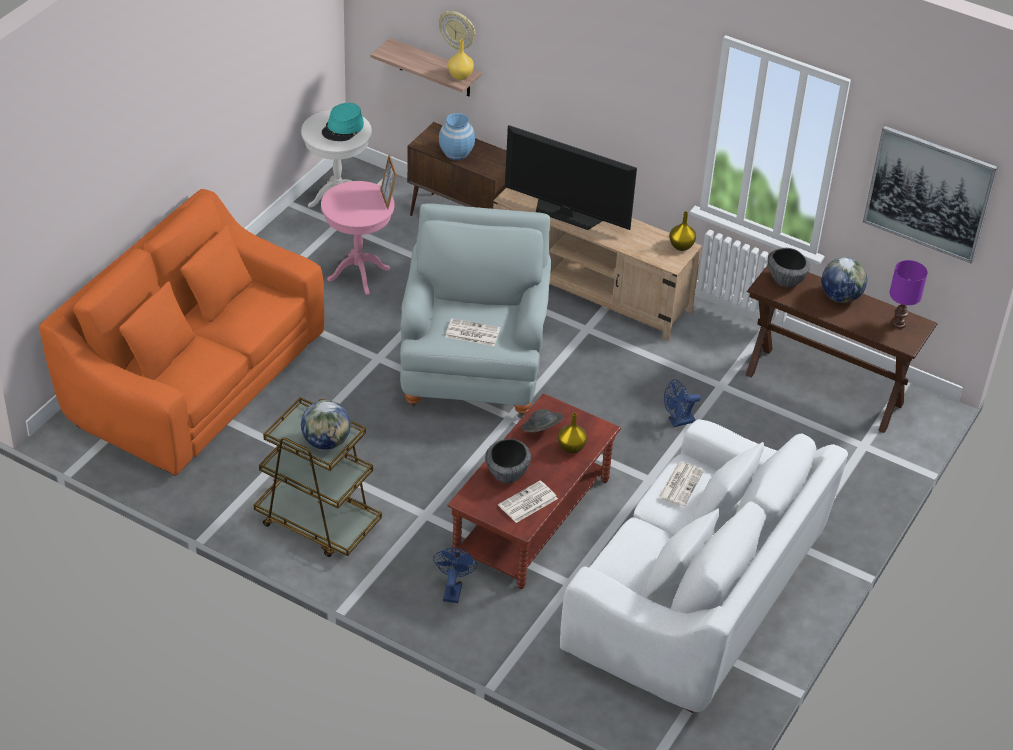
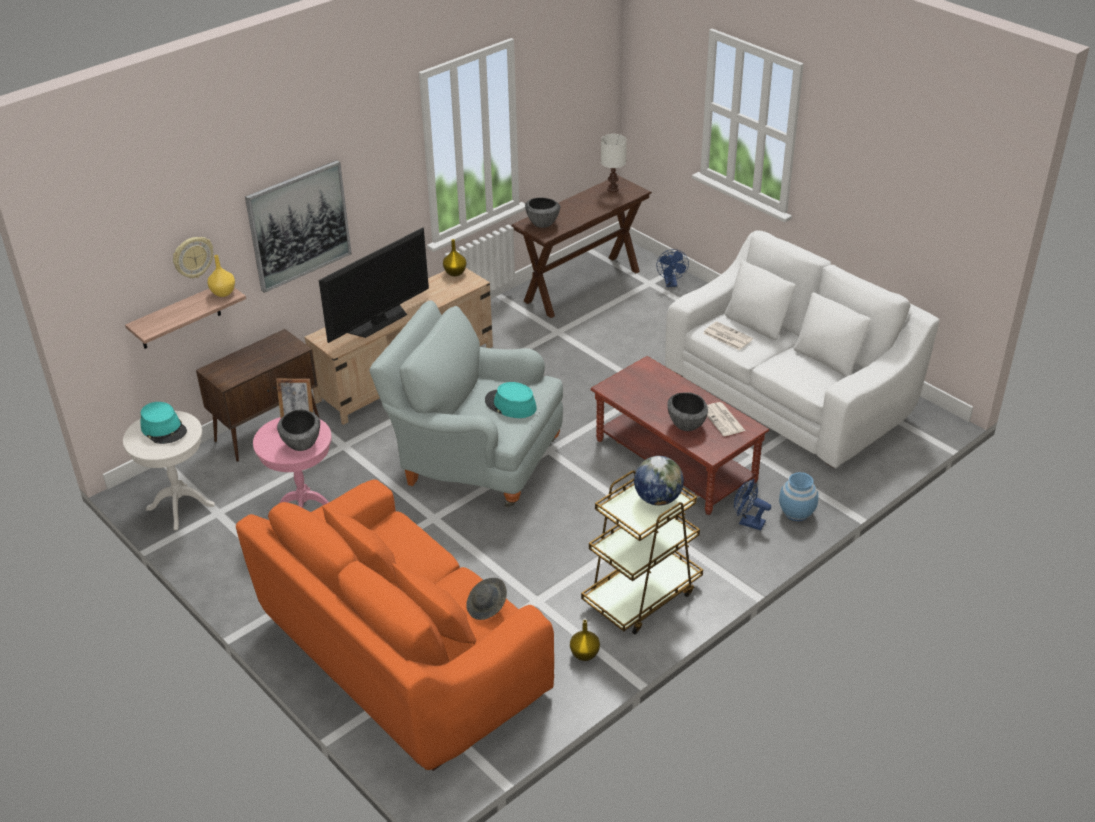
camera: 70 degrees left, 5 degrees down
(350, 211) = (301, 444): none -> bowl
(456, 153) = (255, 364): blue vase -> blue vase (796, 513)
(472, 333) = (510, 405): newspaper -> turquoise hat
(541, 430) = (637, 396): grey hat -> grey hat (487, 607)
(571, 447) = (663, 385): yellow vase -> yellow vase (584, 654)
(678, 422) = (590, 361): blue fan -> blue fan (671, 283)
(840, 297) = (572, 205): globe -> none
(899, 323) = (612, 189): purple table lamp -> white table lamp
(929, 193) = (577, 88): picture -> picture (299, 225)

